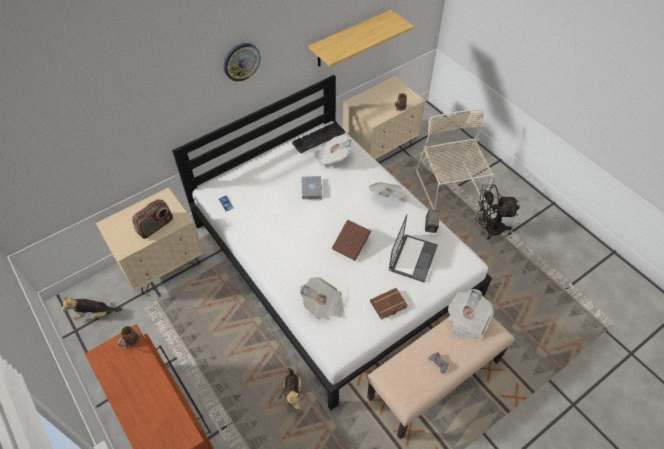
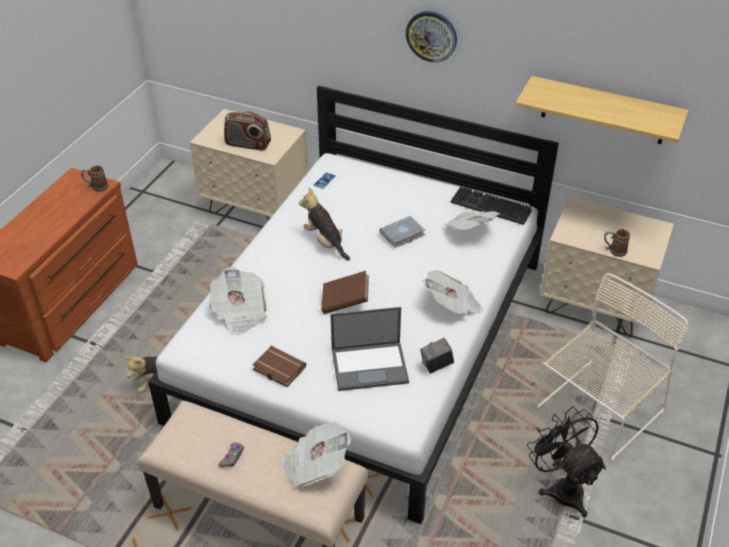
camera: 60 degrees right, 10 degrees down
(95, 314) = (167, 194): plush toy -> plush toy (325, 242)

